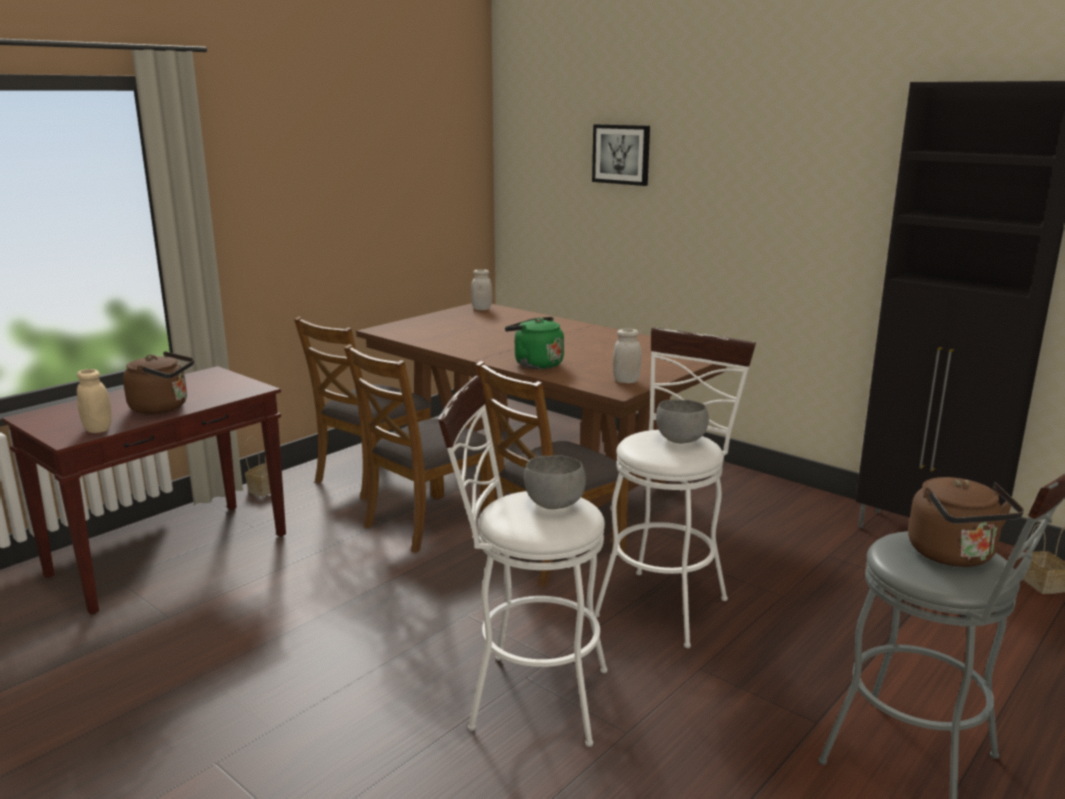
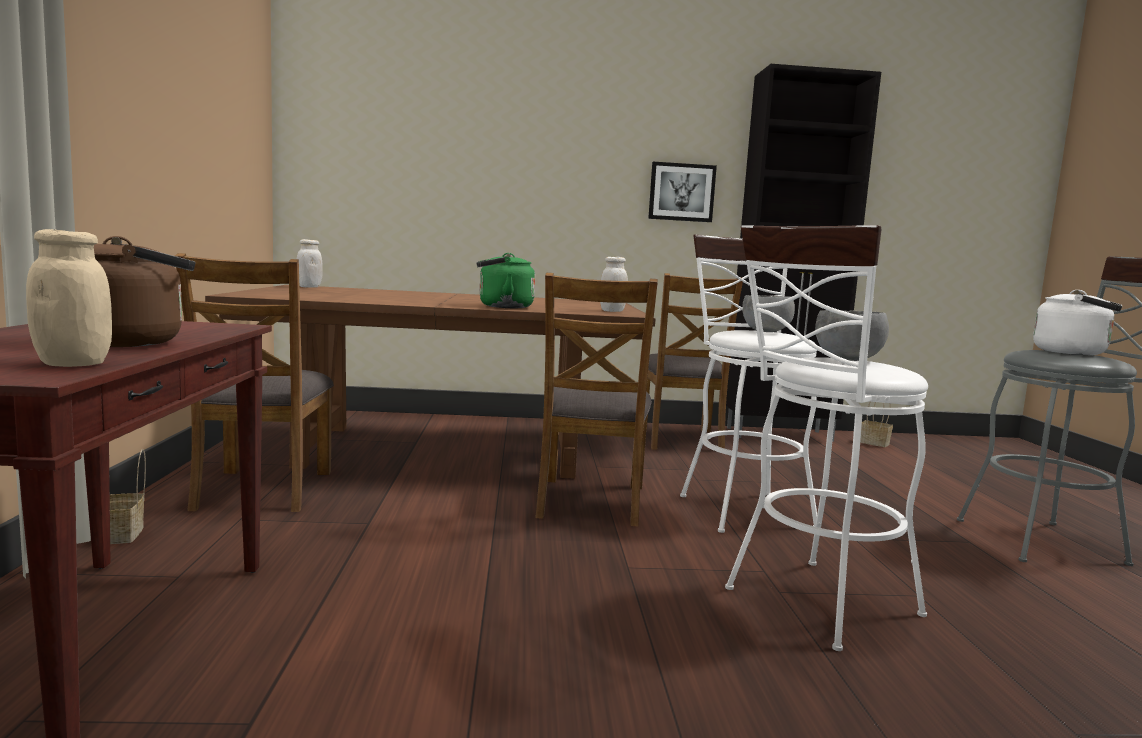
camera: 45 degrees left, 10 degrees down
(427, 522) = (420, 511): brown chair -> brown chair (680, 439)
(621, 154) = (455, 126): picture -> picture (681, 192)
(954, 556) = (1074, 353): brown kettle -> white kettle

